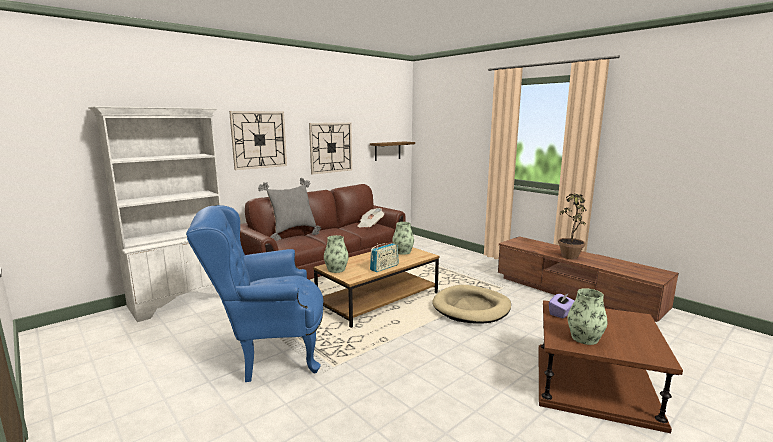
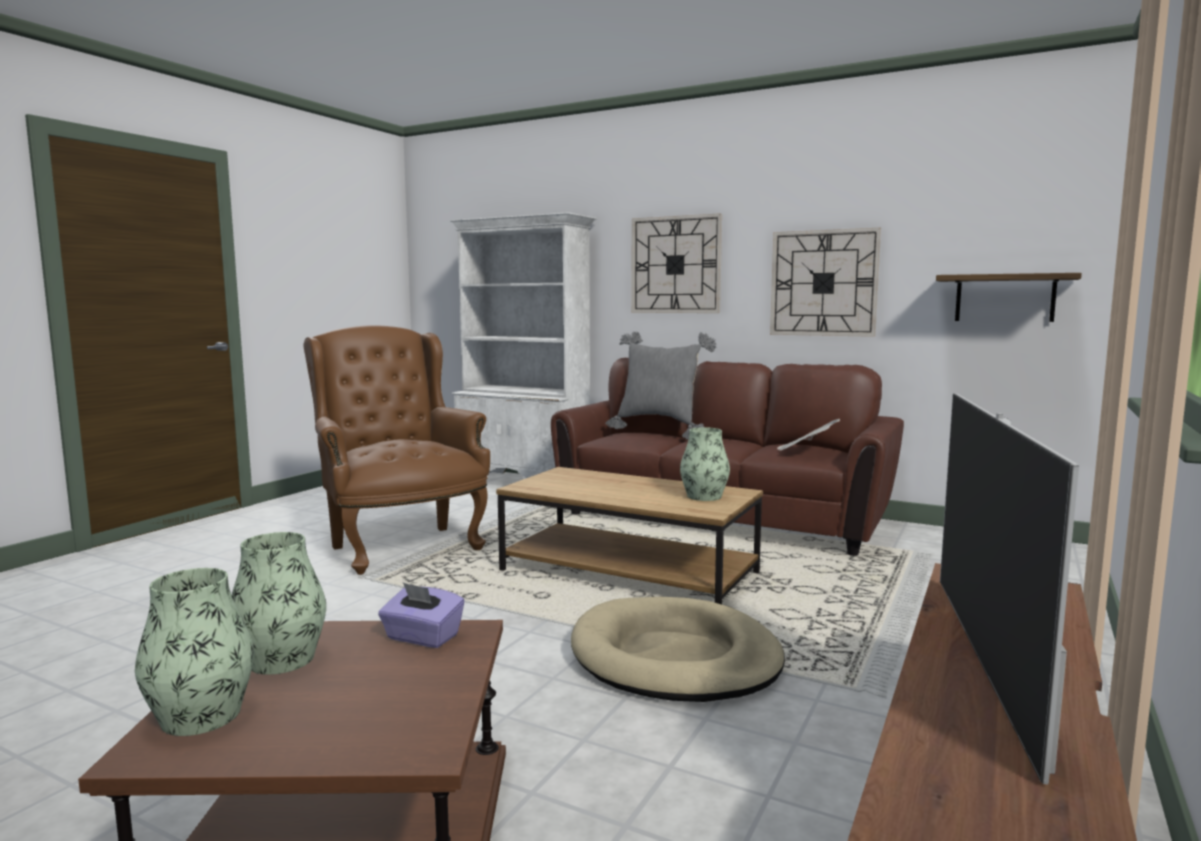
camera: 70 degrees right, 5 degrees down
(269, 355) = (400, 545): blue armchair -> brown armchair
(336, 269) = (555, 476): vase -> vase (201, 716)
(384, 267) = (594, 495): radio -> none
(569, 255) = (983, 659): potted plant -> television

